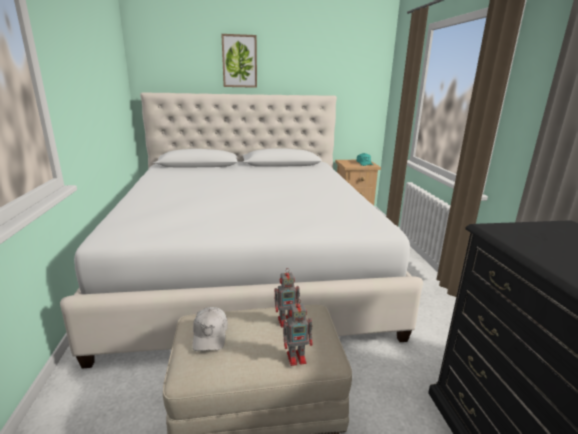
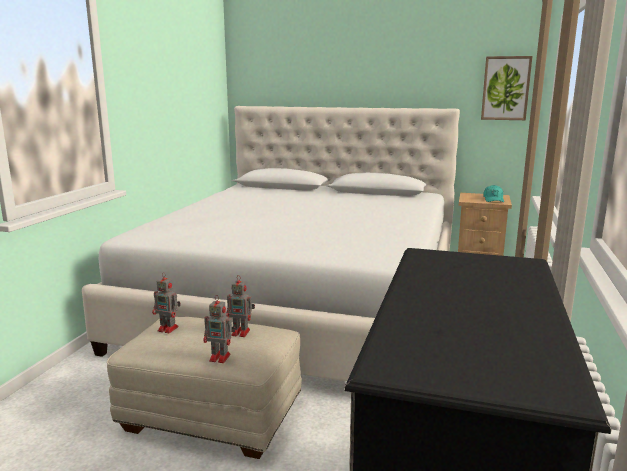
camera: 25 degrees right, 5 degrees down
(210, 335) = (169, 329): white cap -> toy robot
(239, 61) = (342, 70): picture -> picture (505, 88)

